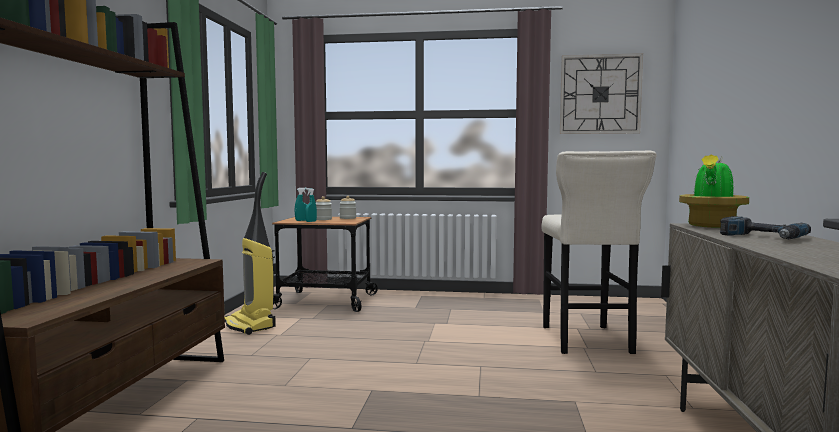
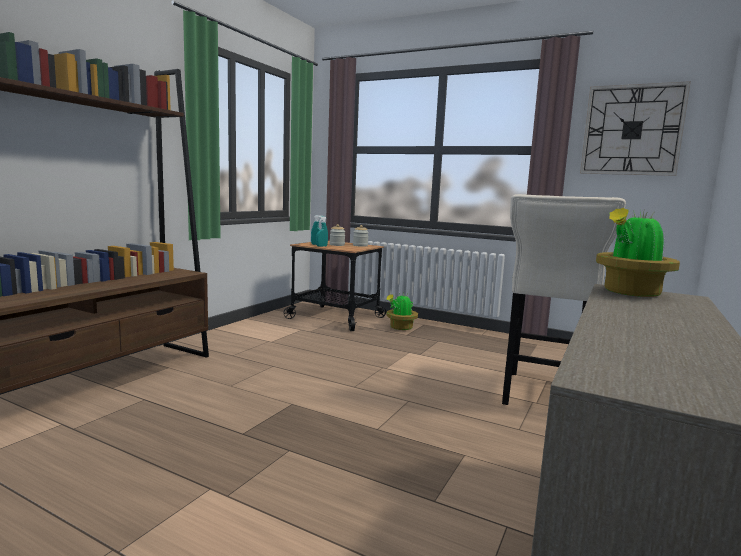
camera: 20 degrees right, 5 degrees up
(250, 325) = (257, 330): vacuum cleaner -> none
(402, 302) = (400, 328): none -> potted plant
(761, 237) = (645, 314): power drill -> none

